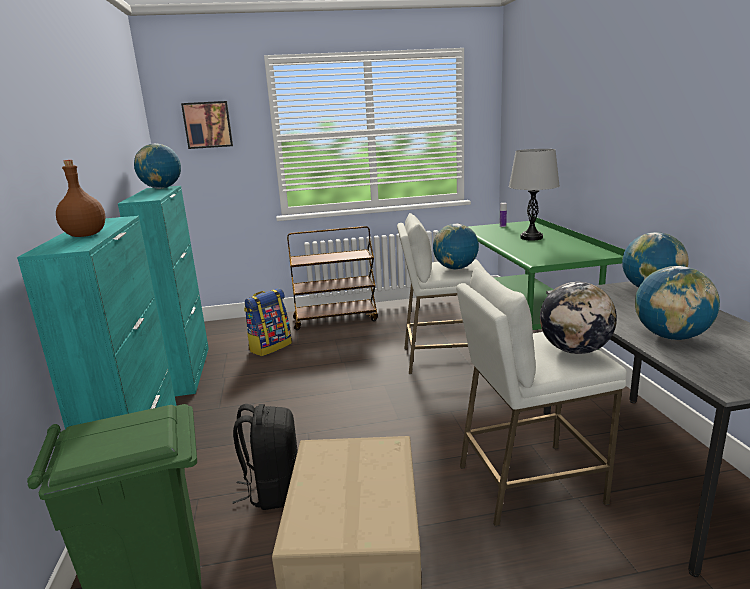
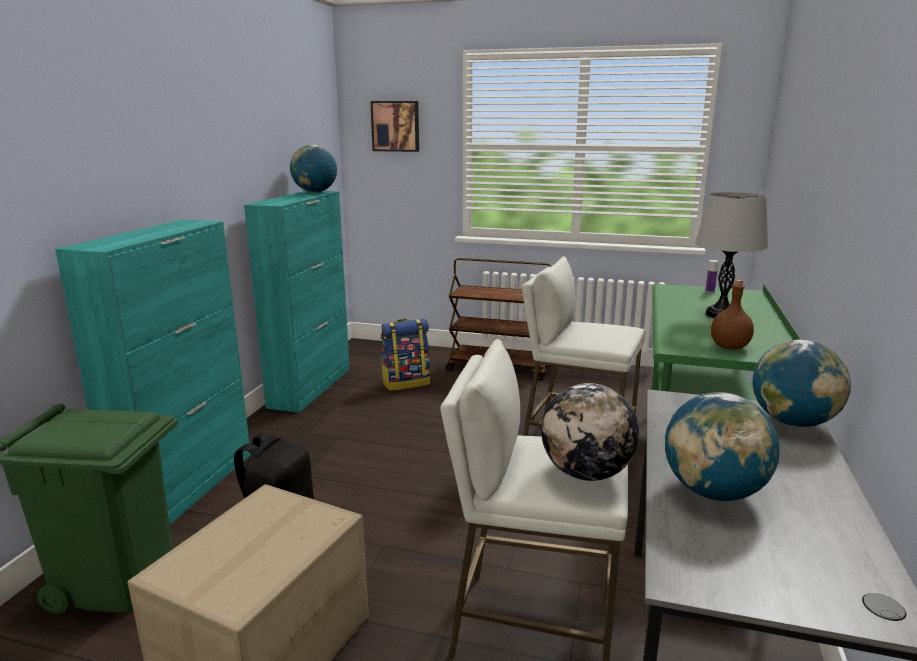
camera: 25 degrees right, 0 degrees up
(85, 235) = (138, 236): brown bottle -> brown bottle (729, 347)
(455, 268) = (596, 336): globe -> none

